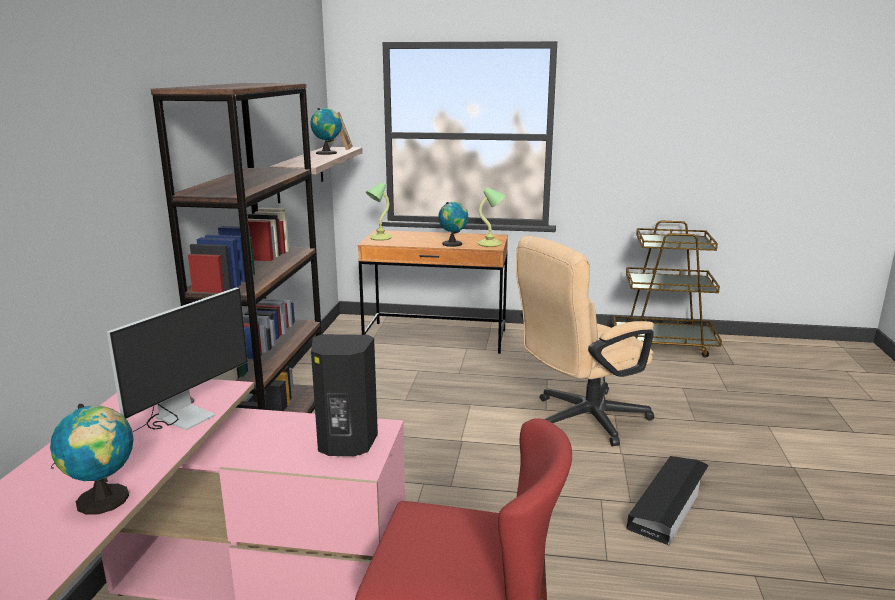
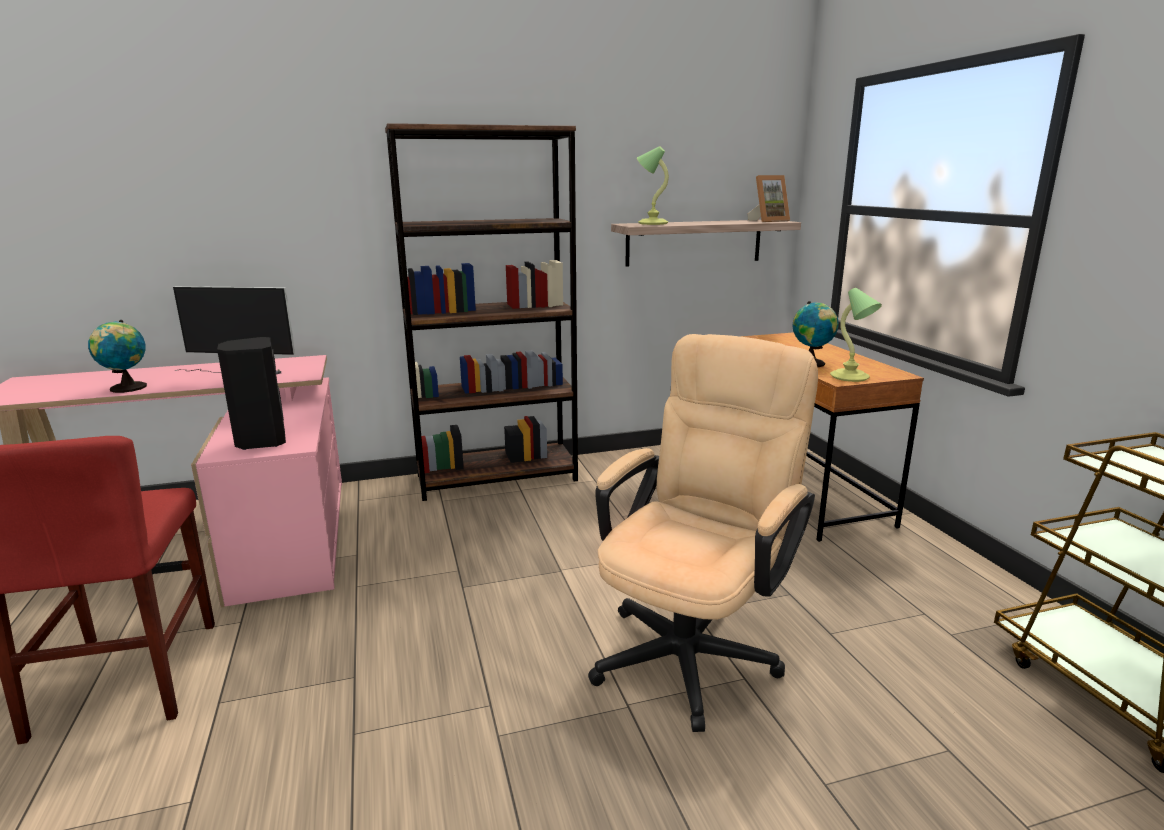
camera: 65 degrees right, 0 degrees up
(328, 153) = (727, 222): globe -> none
(379, 238) = (768, 338): table lamp -> table lamp (652, 223)
(580, 420) = (693, 647): beige office chair -> beige office chair turned 90 degrees clockwise
(669, 504) = (512, 780): black storage box -> none

